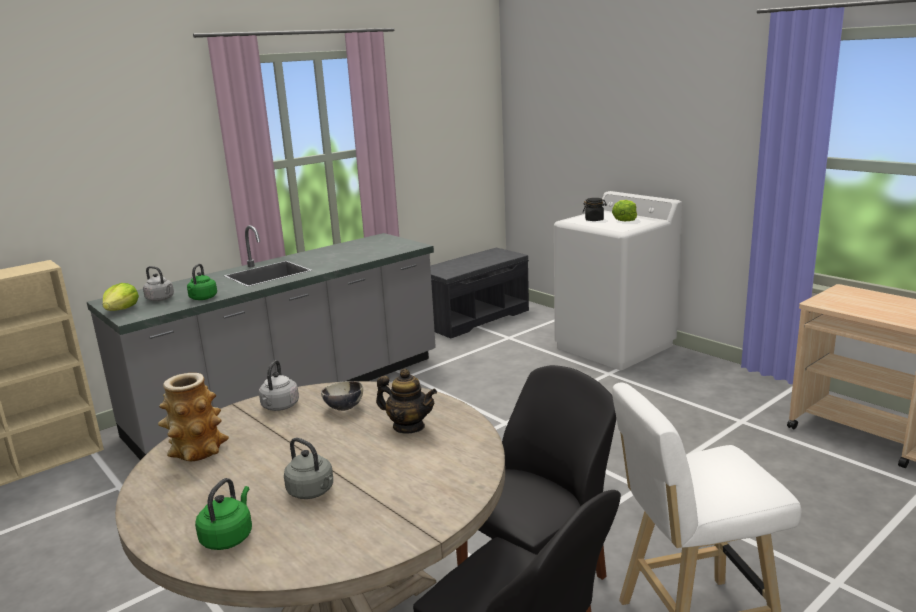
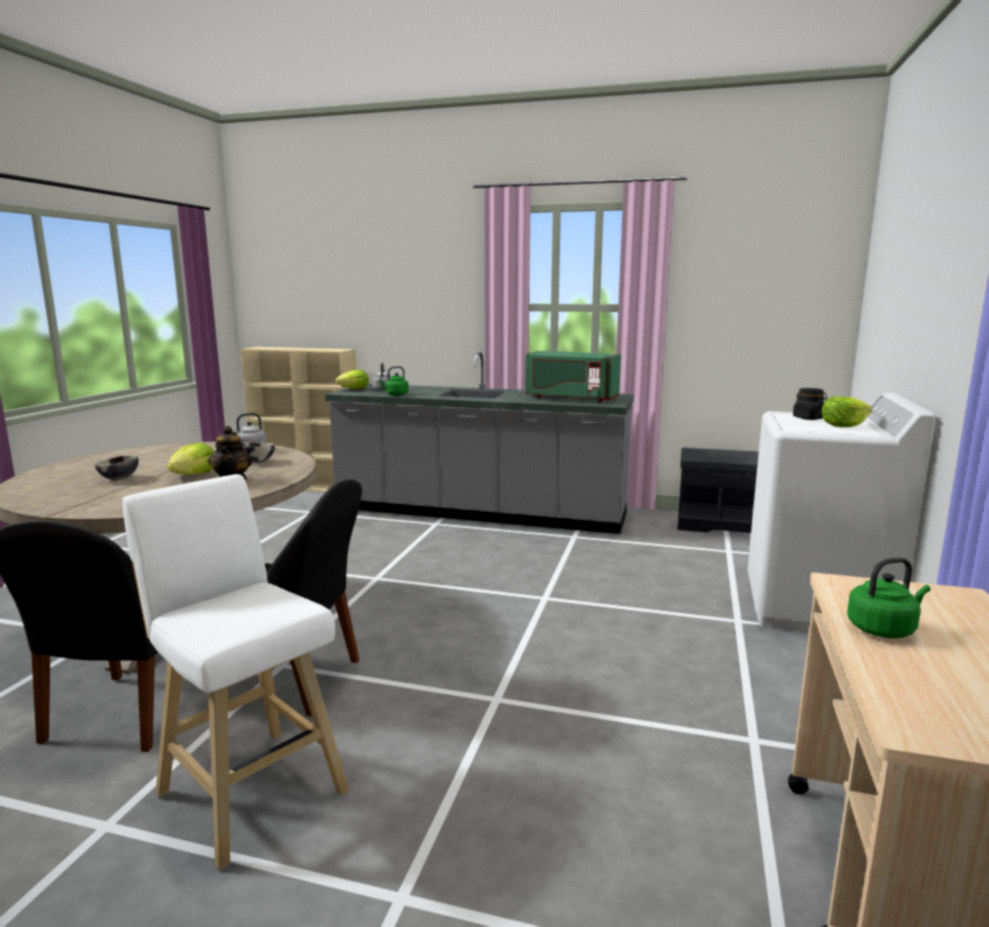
camera: 55 degrees right, 5 degrees down
(197, 450) = (173, 450): vase -> none
(228, 537) = (57, 476): green kettle -> green kettle (883, 629)
(312, 492) = (119, 479): grey kettle -> bowl
(356, 445) = (194, 475): none -> lettuce
(363, 250) = (570, 398): none -> green microwave

